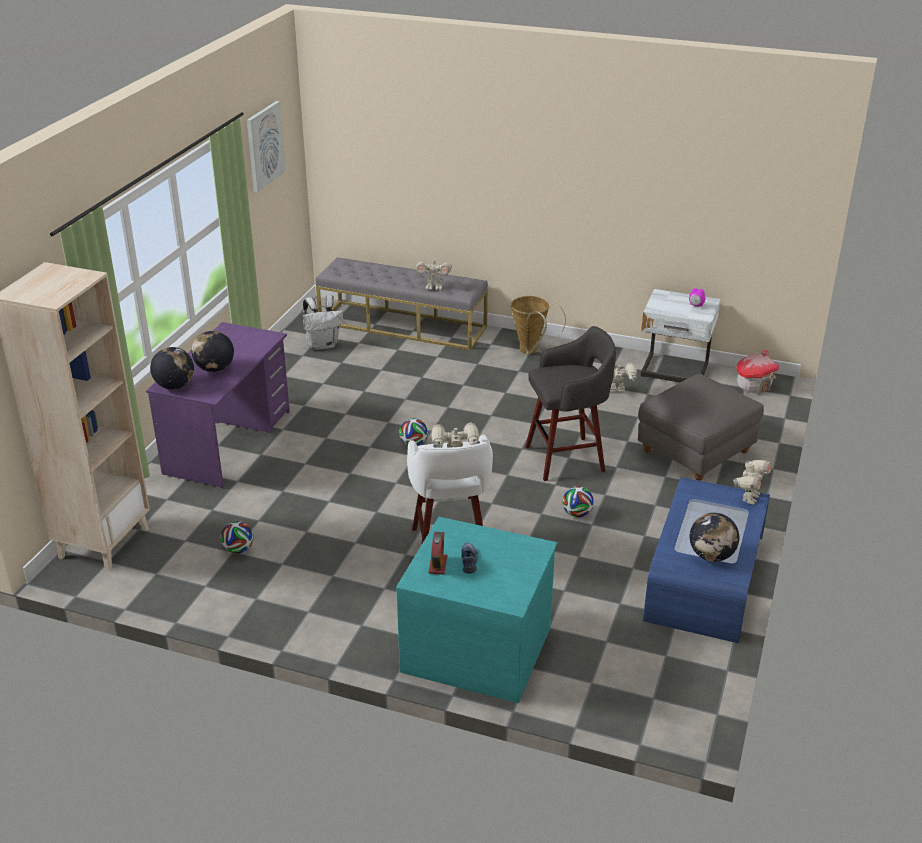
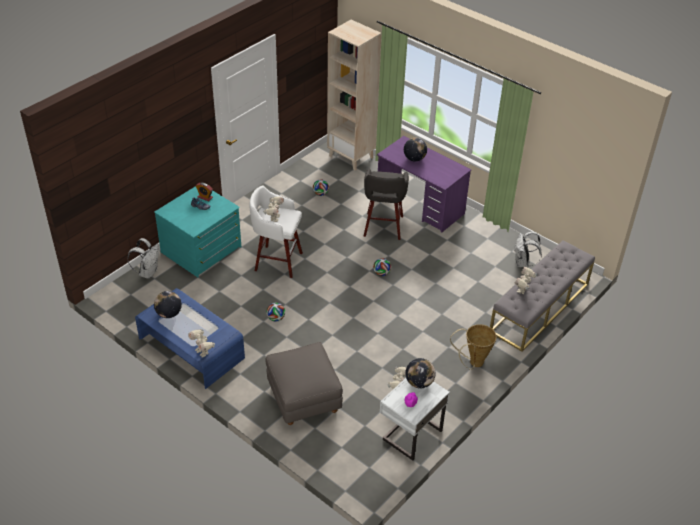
camera: 110 degrees right, 10 degrees up
(175, 386) = (403, 144): globe -> globe (419, 383)
(265, 146) = (576, 138): picture -> none
(567, 458) = (331, 334): grey stool -> grey stool (383, 227)
(582, 698) = (148, 272): none -> white backpack
(754, 385) = (369, 475): toy house -> none

